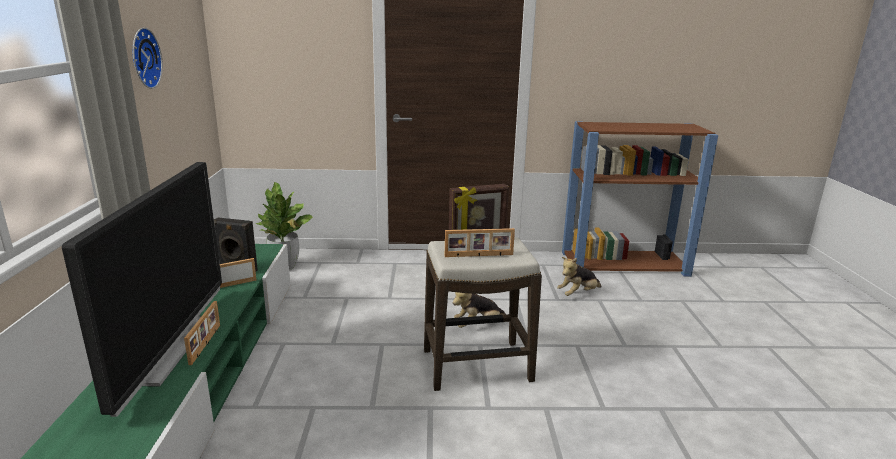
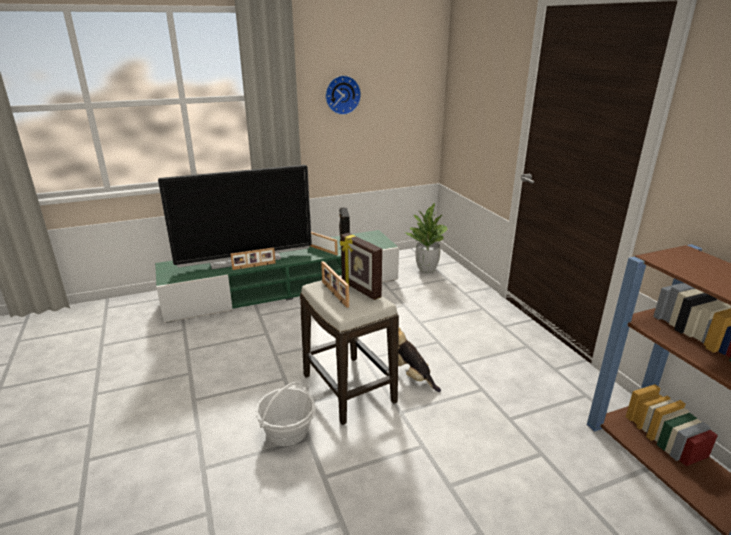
camera: 70 degrees right, 5 degrees up
(530, 421) = (287, 432): none -> basket
(578, 294) = (539, 433): plush toy -> none

